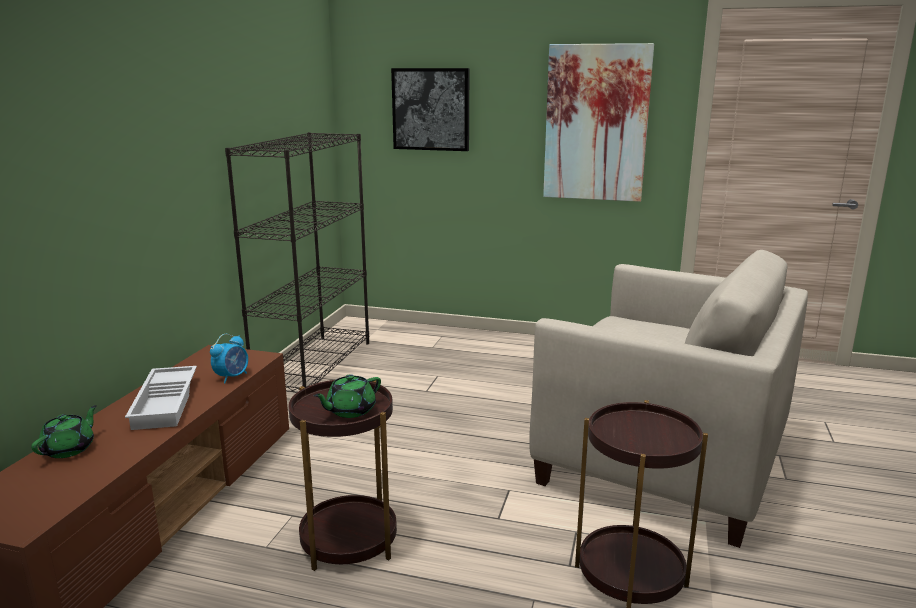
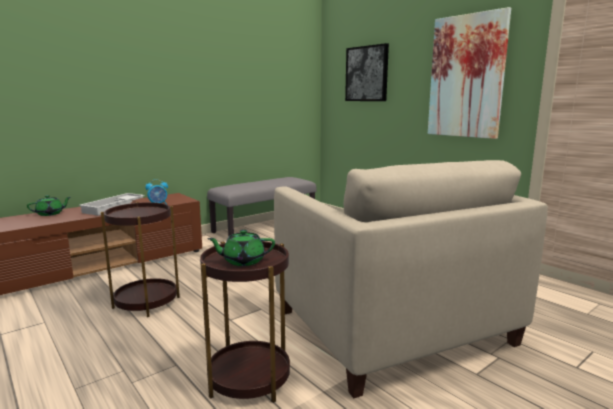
camera: 35 degrees right, 5 degrees down
(314, 366) = (264, 227): black bookcase -> grey bench
(350, 410) = (137, 215): green teapot -> green teapot (243, 261)

